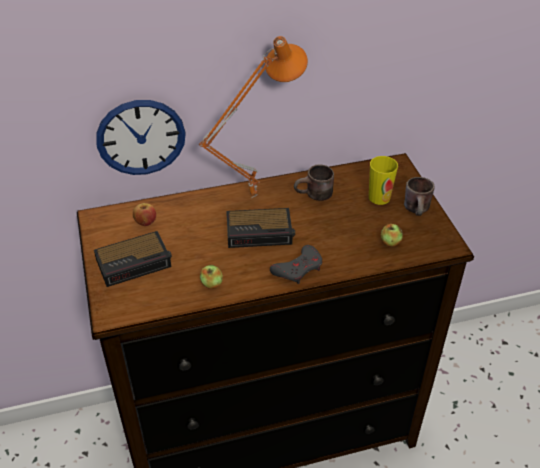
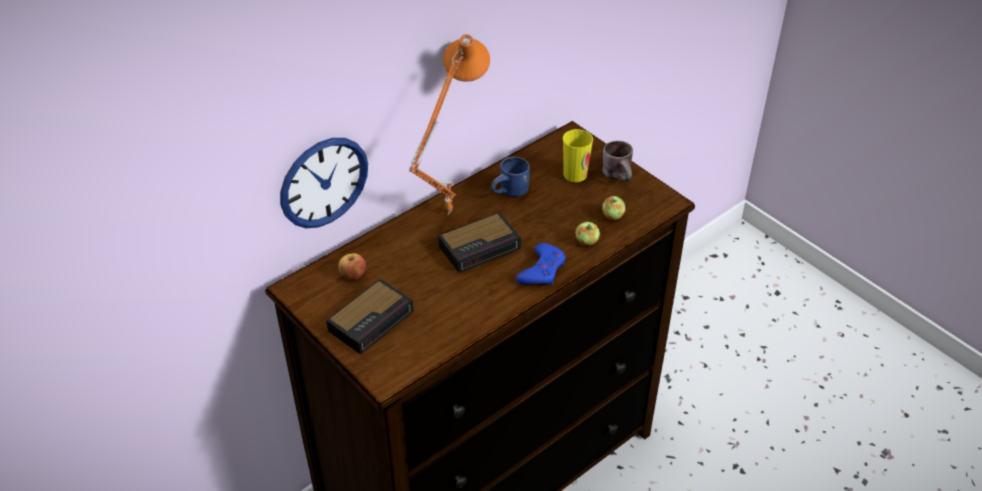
camera: 25 degrees left, 0 degrees up
(211, 284) = (467, 314): apple -> apple (586, 241)
(298, 268) = (542, 270): grey game controller -> blue game controller
(315, 196) = (511, 193): brown mug -> blue mug

